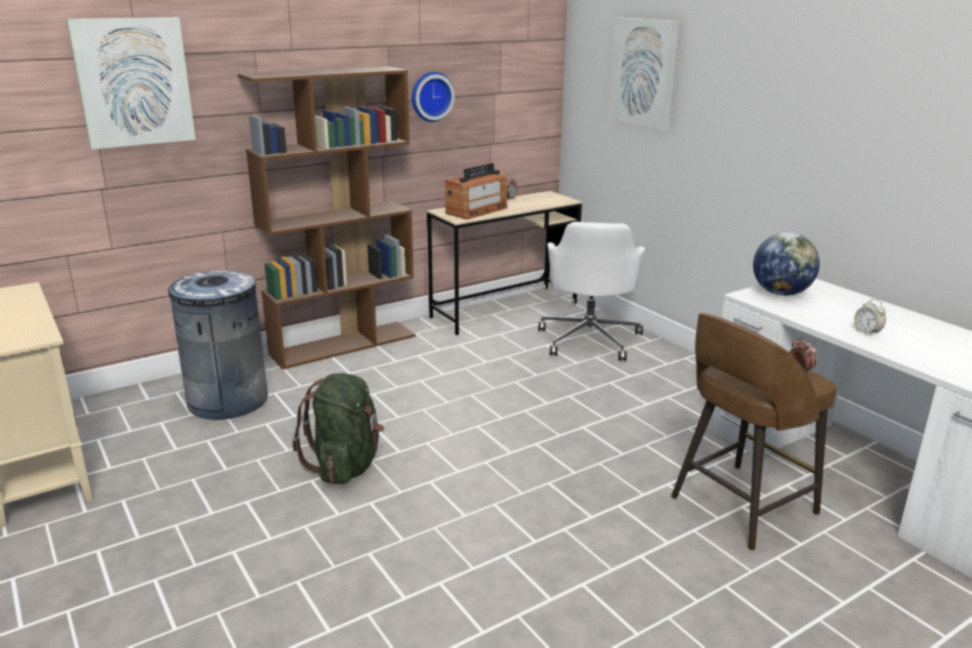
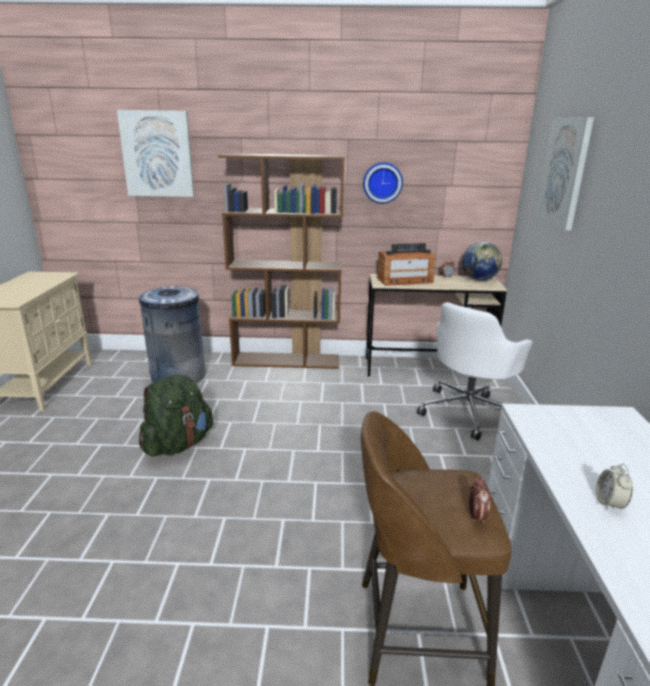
camera: 35 degrees right, 0 degrees up
(781, 293) = (569, 421): globe -> globe (479, 280)

